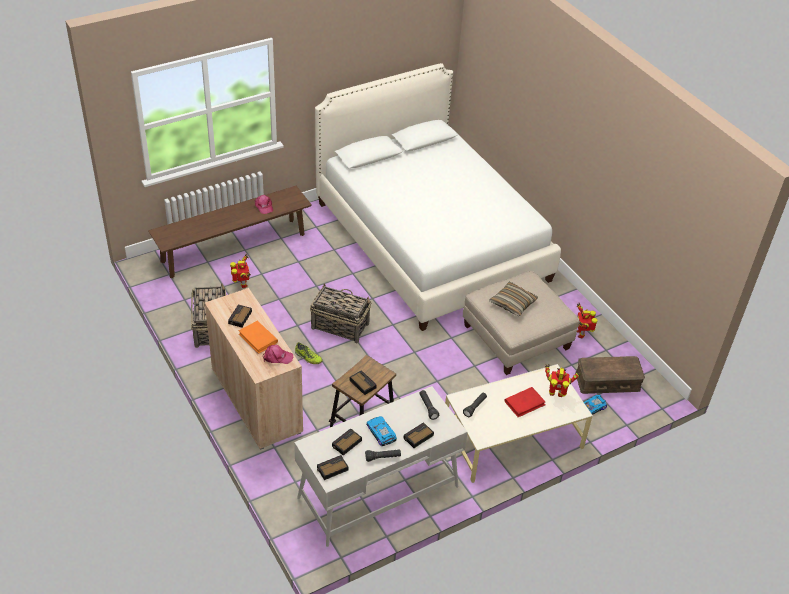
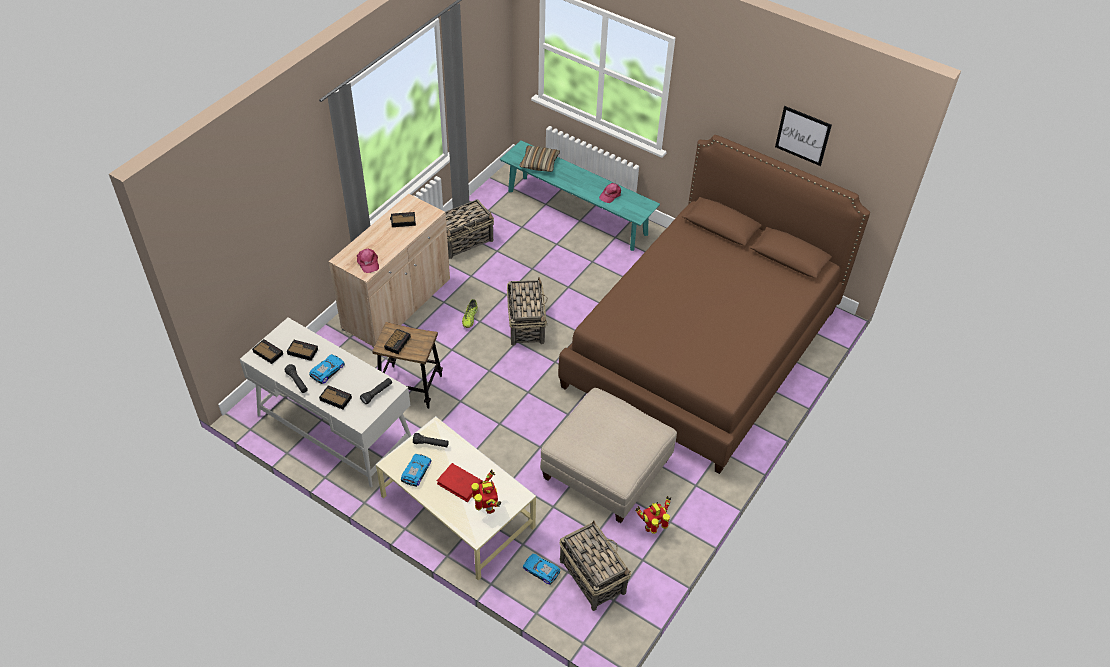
camera: 65 degrees right, 5 degrees up
(234, 248) = (577, 212): brown bench -> turquoise bench
(242, 284) = (533, 237): toy robot -> none
(258, 338) = (384, 242): orange book -> none
(389, 48) = (803, 135): none -> picture
(431, 240) = (703, 347): white bed -> brown bed
(498, 426) = (415, 471): none -> toy car
(513, 303) = (603, 427): pillow -> pillow (539, 163)
(607, 382) = (592, 575): brown storage box -> basket

